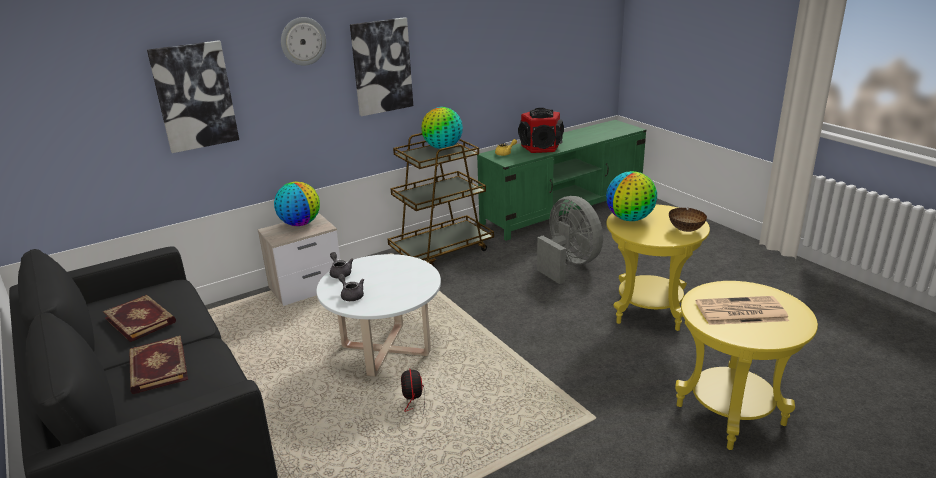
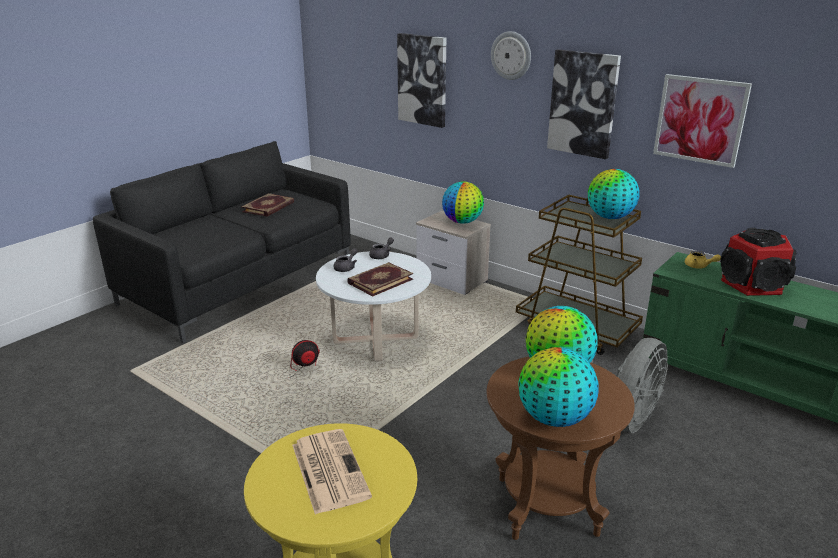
camera: 70 degrees right, 0 degrees up
(157, 367) = (215, 227): book -> book (380, 281)
(468, 52) = (700, 120): none -> picture
(649, 311) = (547, 506): yellow side table -> brown side table
(686, 230) = (554, 418): bowl -> globe

